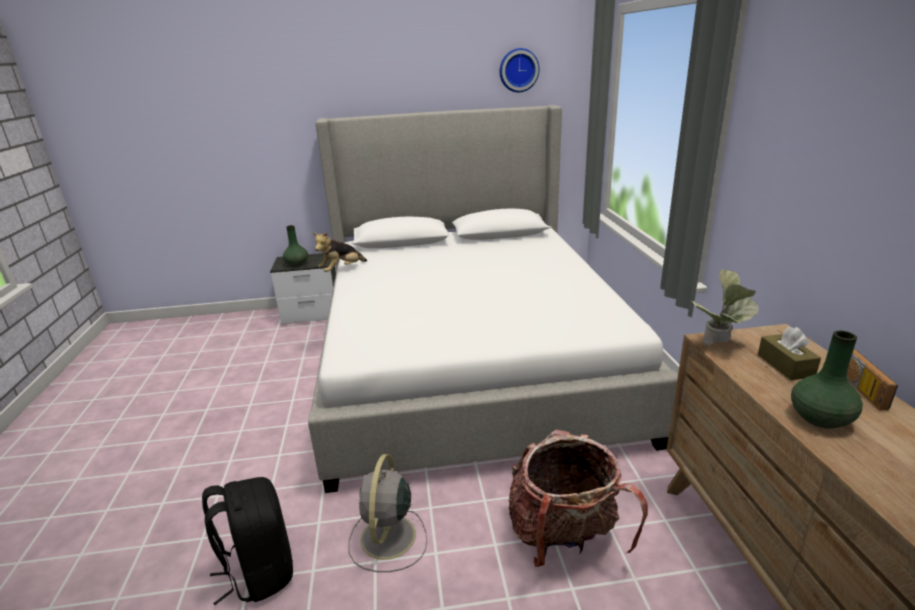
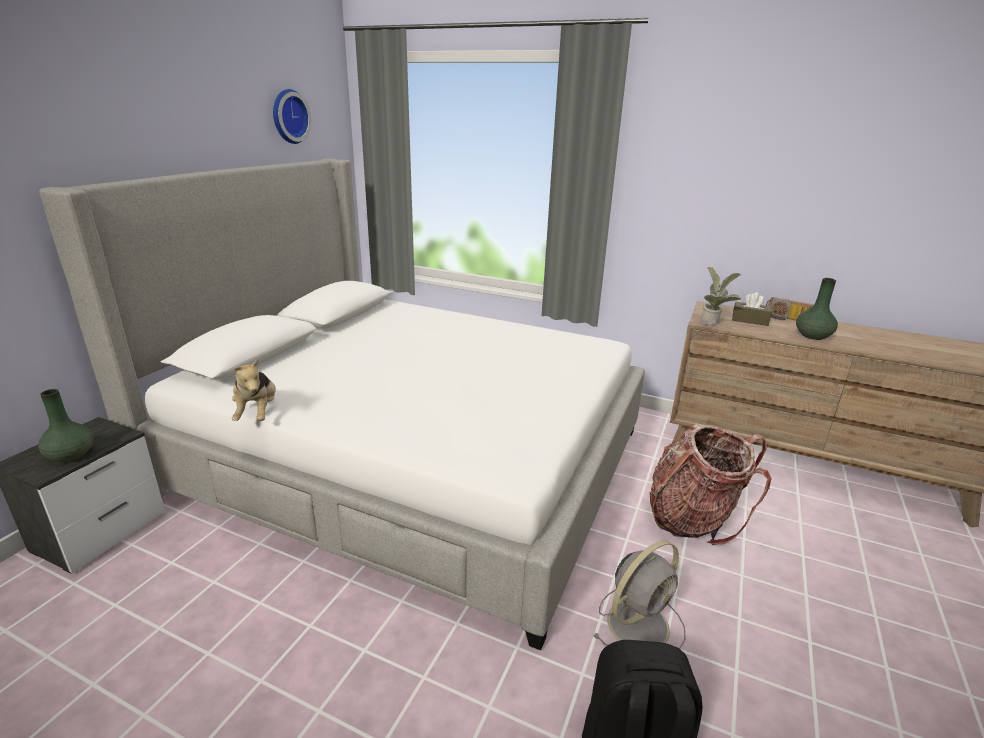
camera: 60 degrees left, 0 degrees up
(387, 539) = (640, 623): grey fan -> grey fan turned 75 degrees counterclockwise

